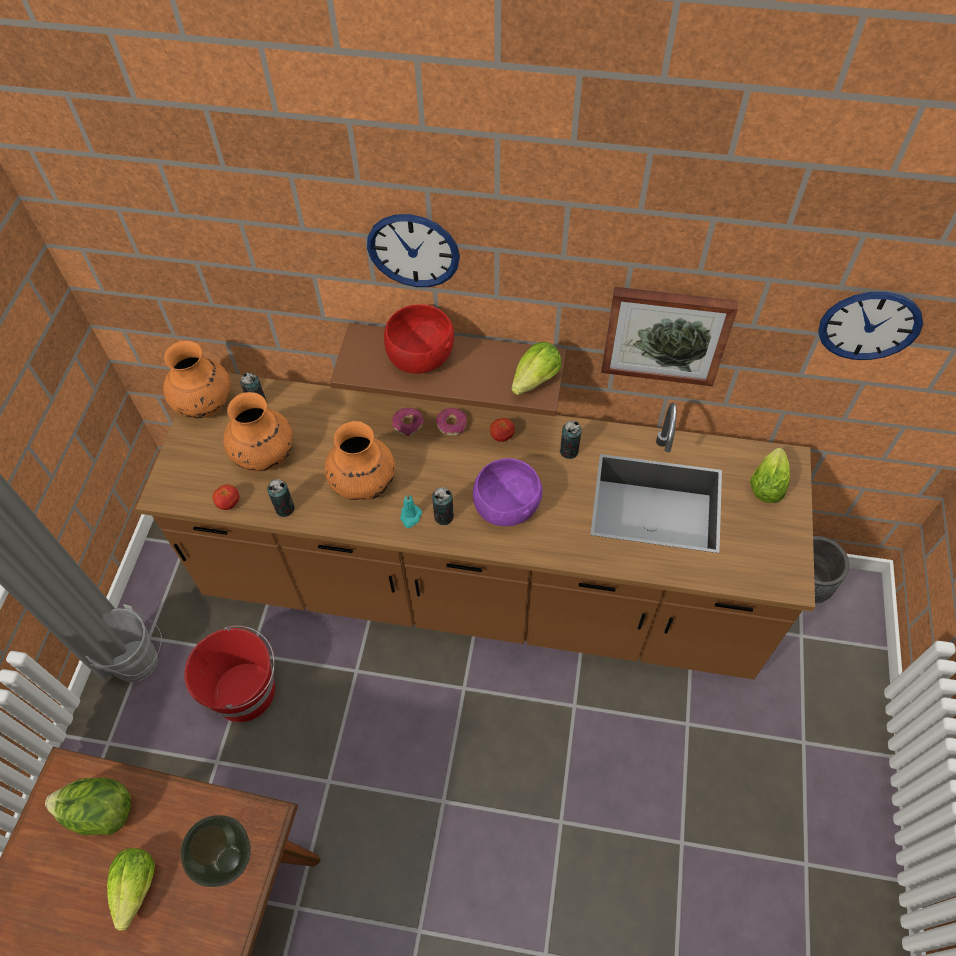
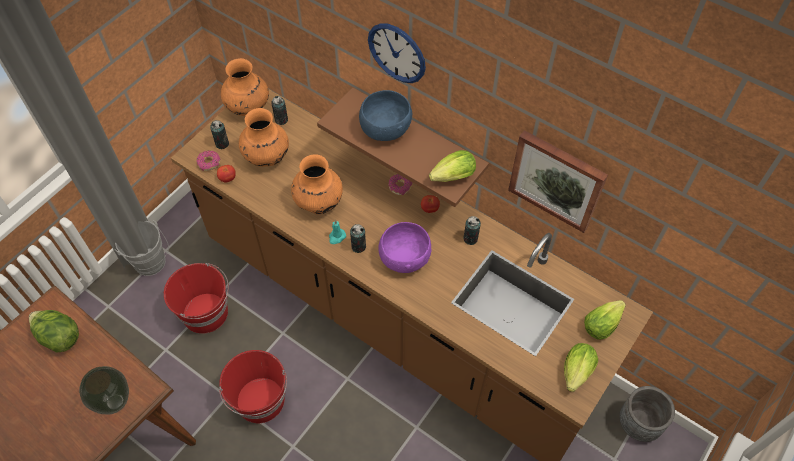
camera: 25 degrees right, 0 degrees up
(136, 892) = (54, 394): lettuce -> lettuce (575, 374)
(285, 508) = (260, 197): can -> can (222, 144)
(374, 765) = (261, 401): none -> red bucket
(408, 424) = (371, 174): donut -> donut (209, 163)
(420, 357) = (385, 129): red bowl -> blue bowl
(869, 325) = (702, 233): wall clock -> none

